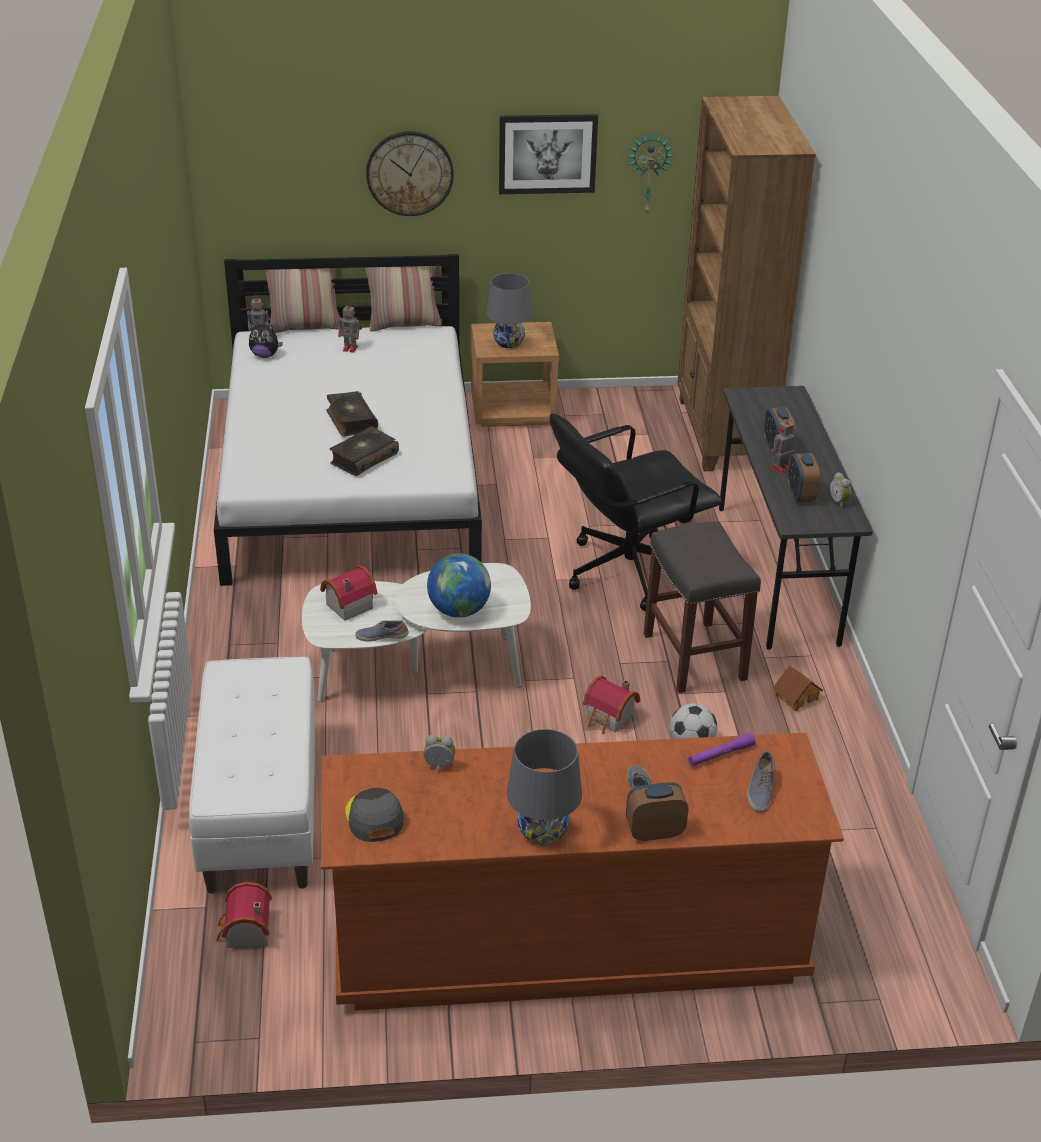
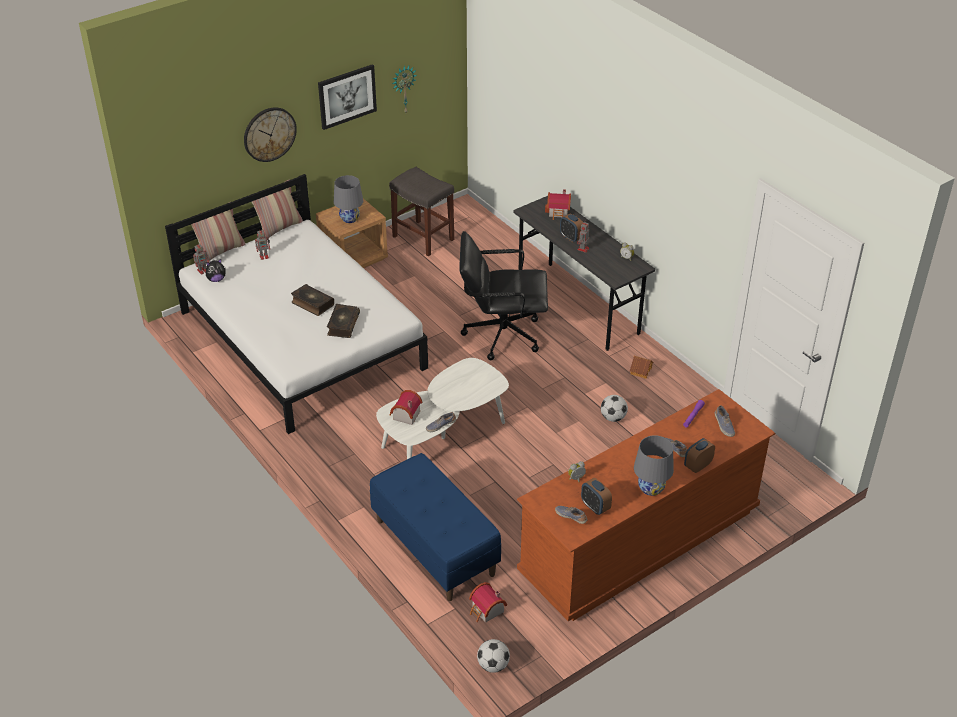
camera: 30 degrees left, 5 degrees up
(177, 1015) = (493, 665): none -> football
(260, 809) = (434, 547): white bench -> blue bench
(373, 817) = (571, 517): grey cap -> shoe
(459, 611) = (471, 394): globe -> none
(609, 718) = (563, 421): toy house -> toy house (559, 213)
(627, 570) = (502, 334): black office chair -> black office chair turned 60 degrees clockwise
(695, 658) = (577, 370): grey stool -> grey stool (424, 238)
(723, 434) = (482, 231): brown bookcase -> none
(800, 495) = (605, 261): alarm clock -> alarm clock (595, 507)

